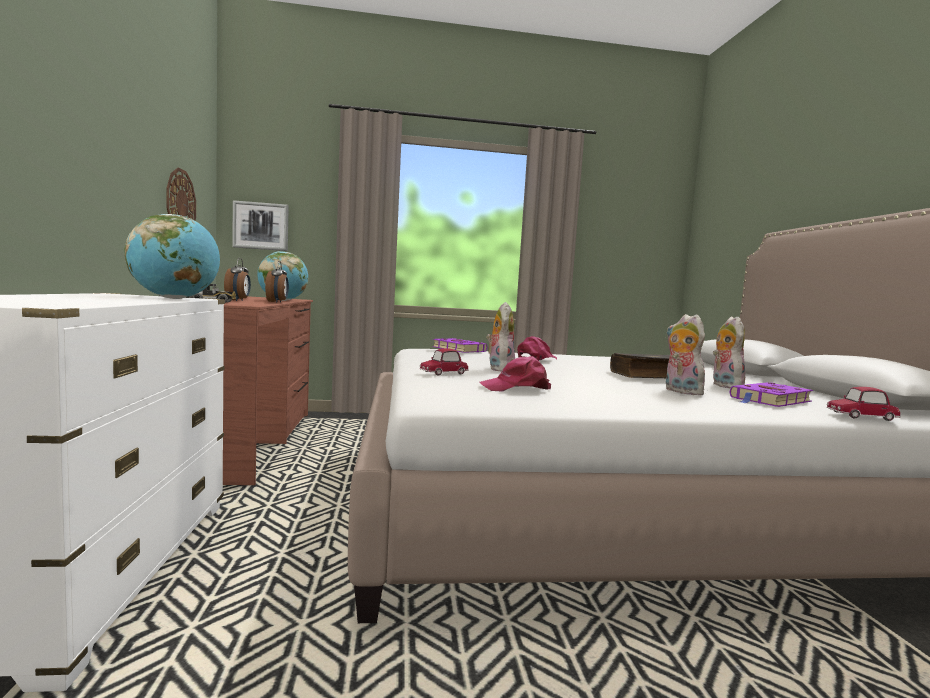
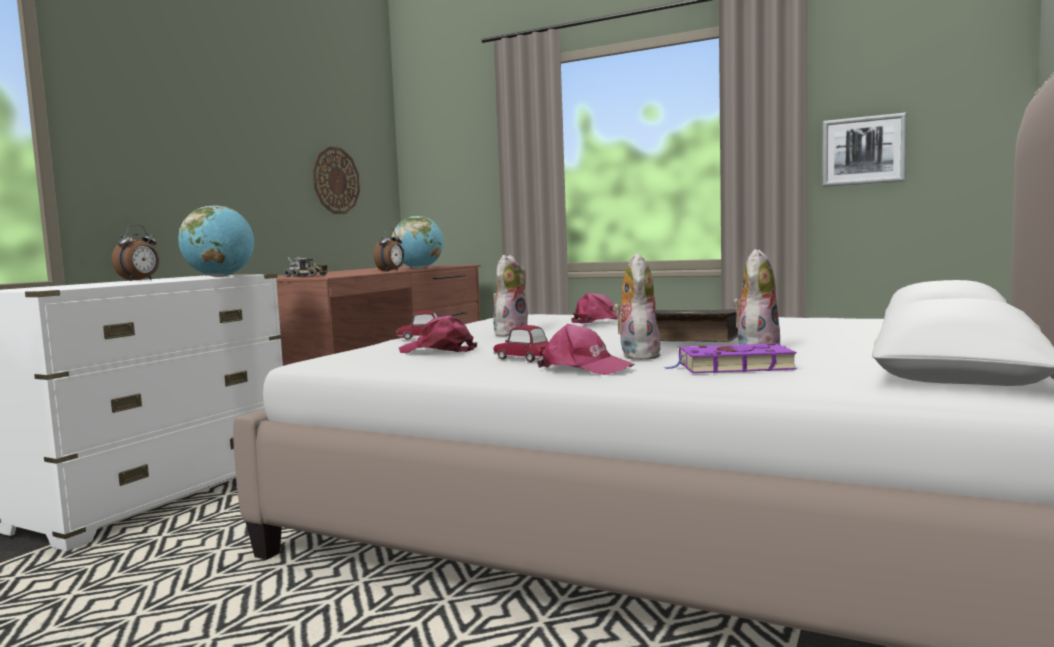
camera: 35 degrees right, 0 degrees up
(238, 300) = (355, 272): alarm clock -> alarm clock (140, 280)
(261, 226) = (435, 188): picture -> picture (863, 150)
(457, 349) = (545, 313): purple book -> none
(697, 404) = (584, 368): none -> pink cap
(861, 416) = (781, 387): toy car -> toy car (525, 358)

